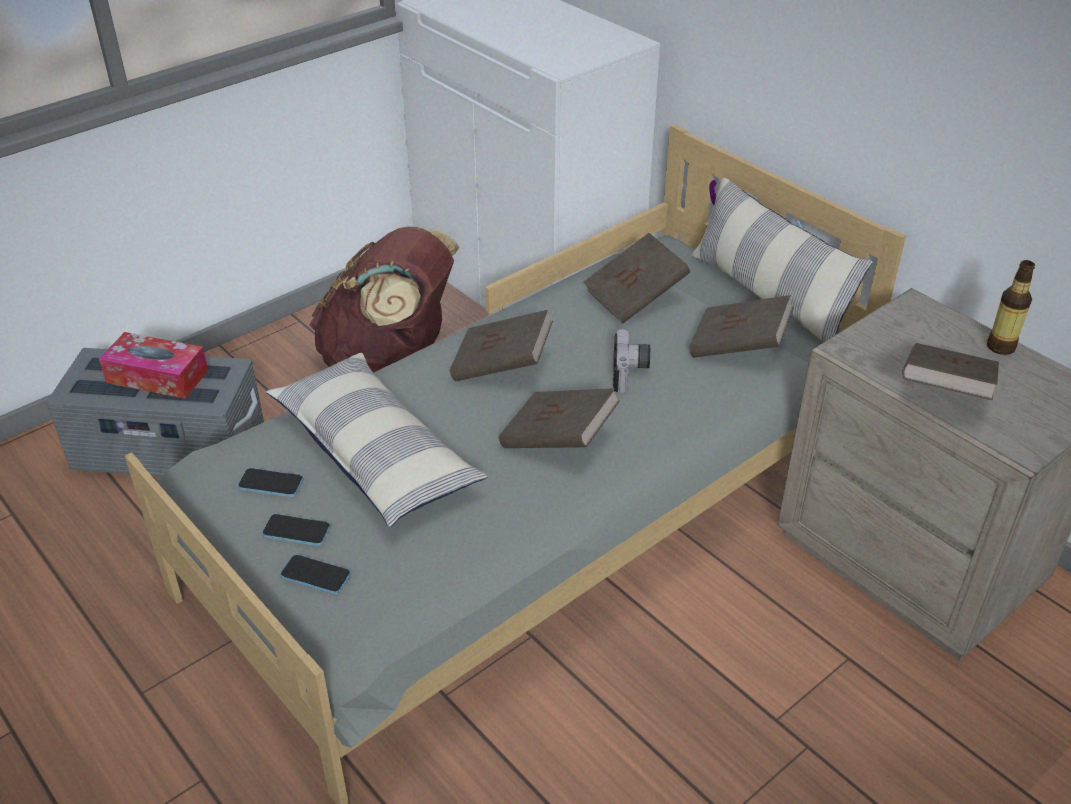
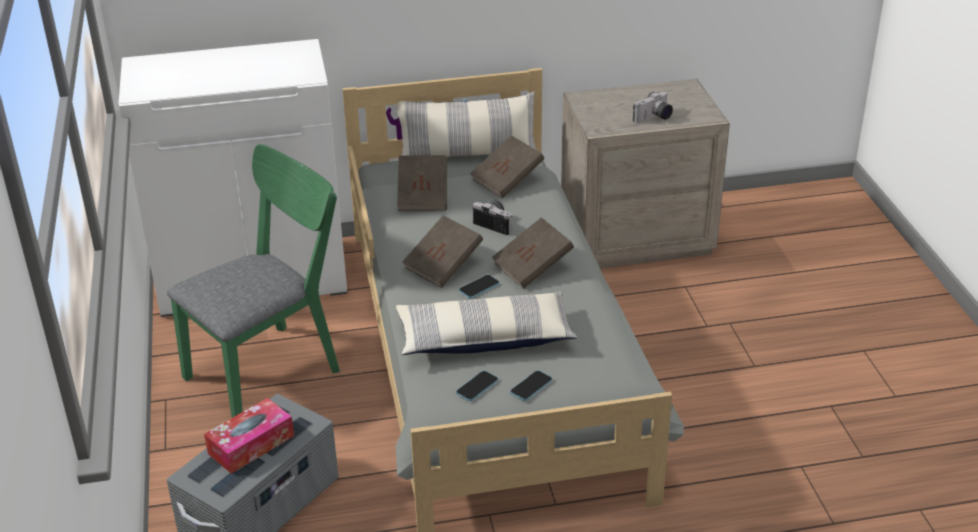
camera: 60 degrees left, 5 degrees down
(315, 576) = (576, 388): phone -> phone (479, 288)
(390, 363) = (271, 368): brown backpack -> green chair
(944, 392) = (654, 118): brown book -> camera
(1000, 347) = (633, 90): bottle -> none

